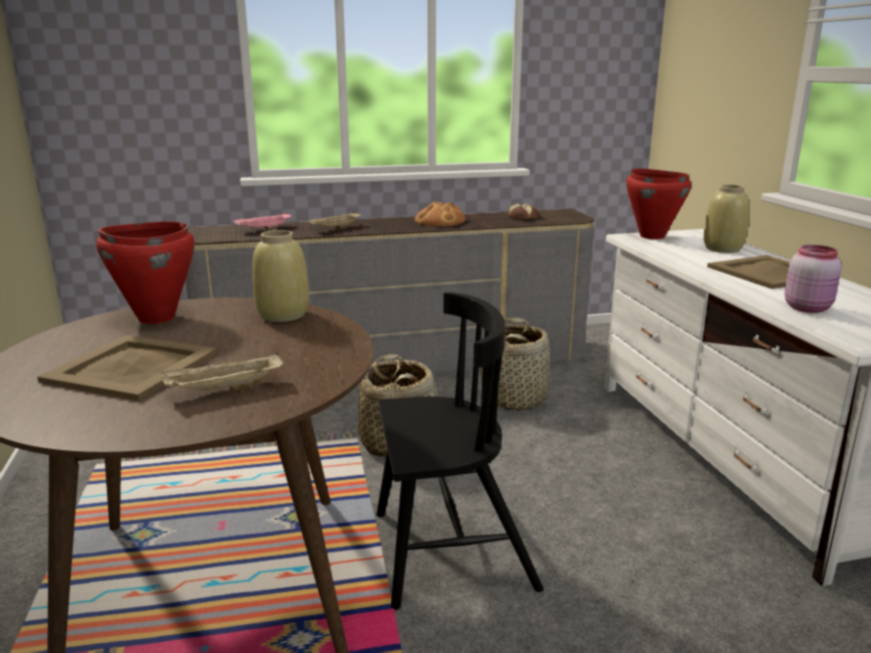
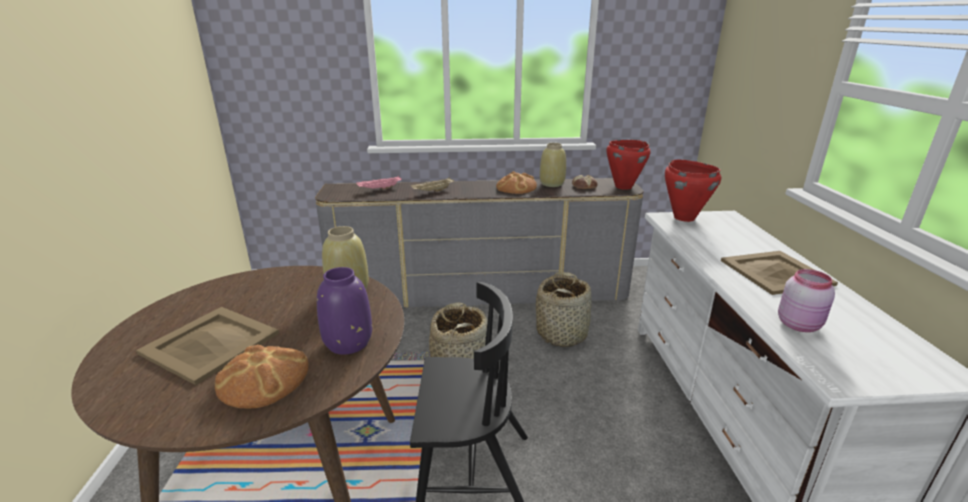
camera: 10 degrees right, 5 degrees up
(155, 318) = (255, 286): red cooking pot -> red cooking pot (623, 187)
(224, 390) = (263, 379): beige tray -> bread
(311, 355) = (348, 342): none -> purple vase
(722, 249) = (742, 238): beige vase -> beige vase (551, 184)

